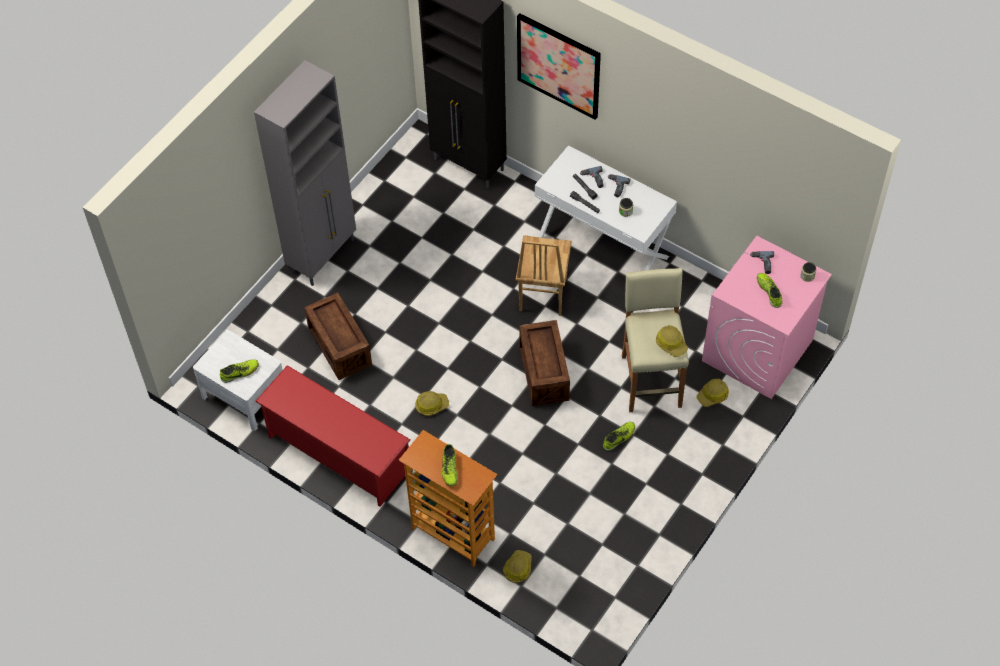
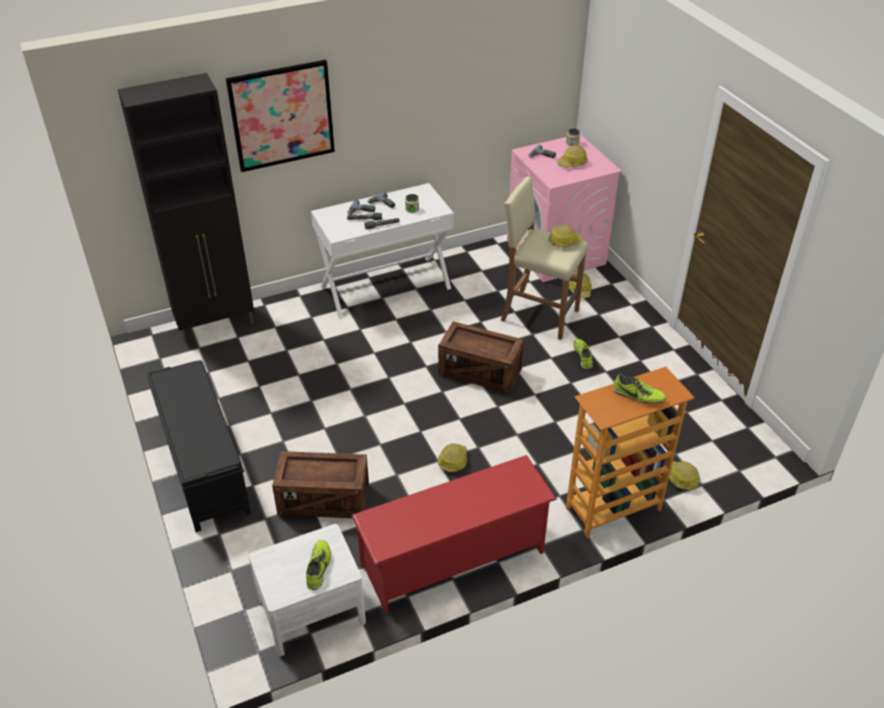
camera: 60 degrees left, 15 degrees down
(323, 255) = (203, 464): grey cabinet -> black bench
(542, 294) = (397, 338): brown chair -> none
(769, 292) = (572, 163): shoe -> hard hat

